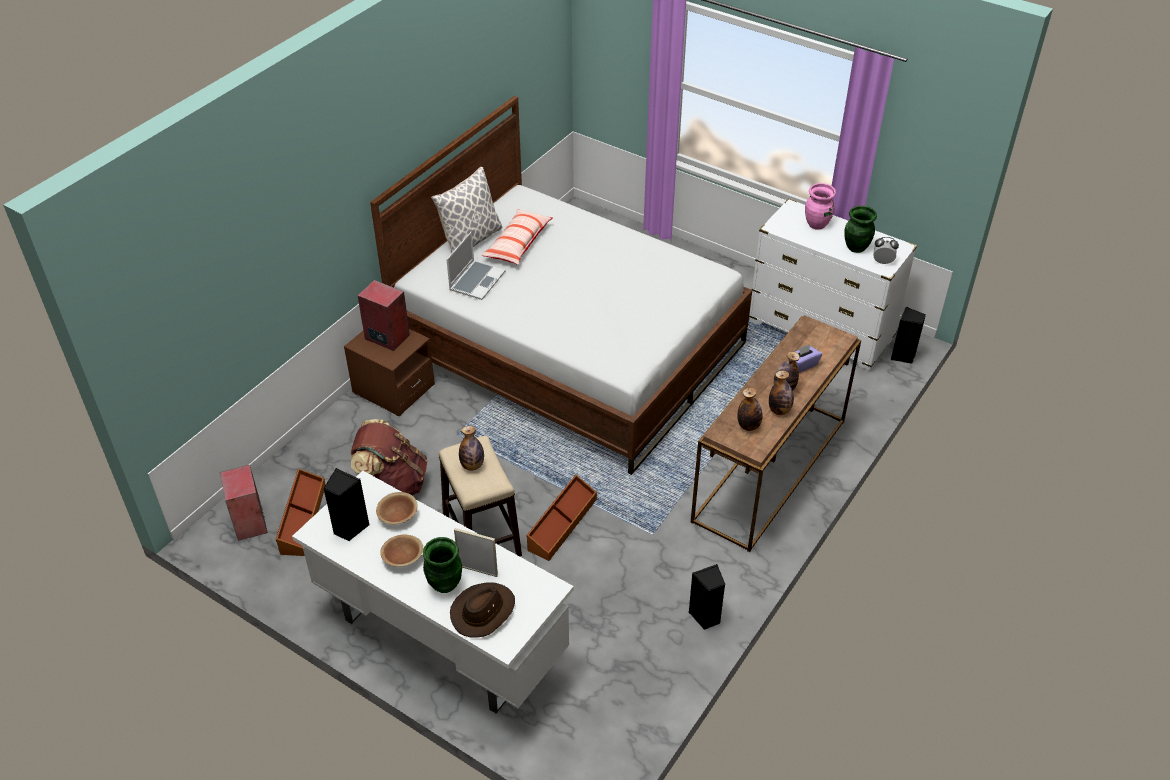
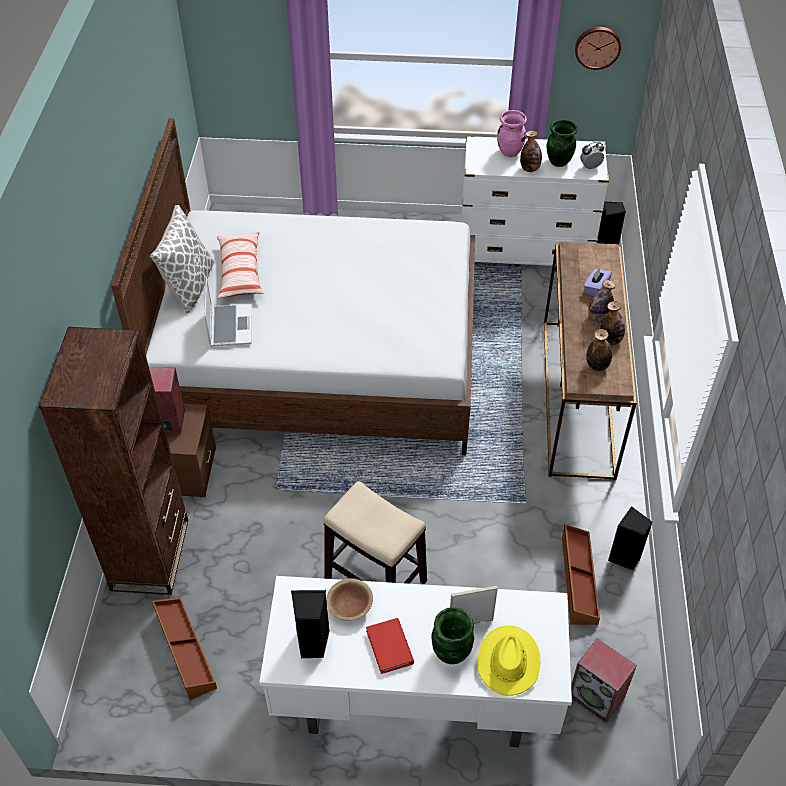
camera: 30 degrees left, 5 degrees up
(250, 523) = (132, 682): speaker -> speaker (597, 696)
(329, 440) = (150, 554): none -> brown bookcase
(393, 485) = (251, 571): brown backpack -> none
(403, 558) = (390, 647): brown bowl -> red book
(472, 465) = (369, 518): bottle -> bottle (530, 169)
(483, 611) = (508, 661): brown hat -> yellow hat
(561, 524) = (439, 532): brown storage box -> brown storage box (577, 580)
(926, 147) = (597, 46): none -> wall clock

